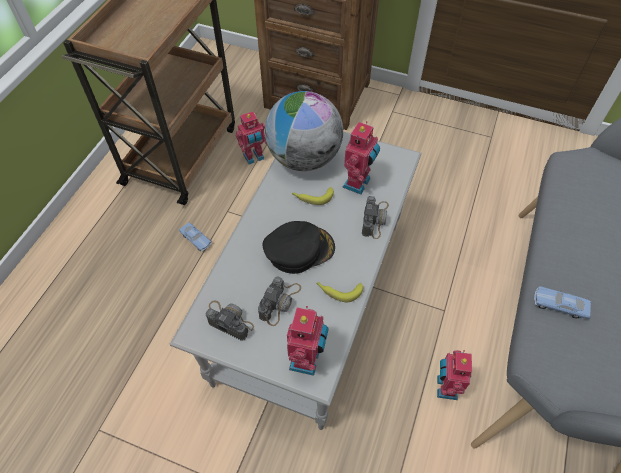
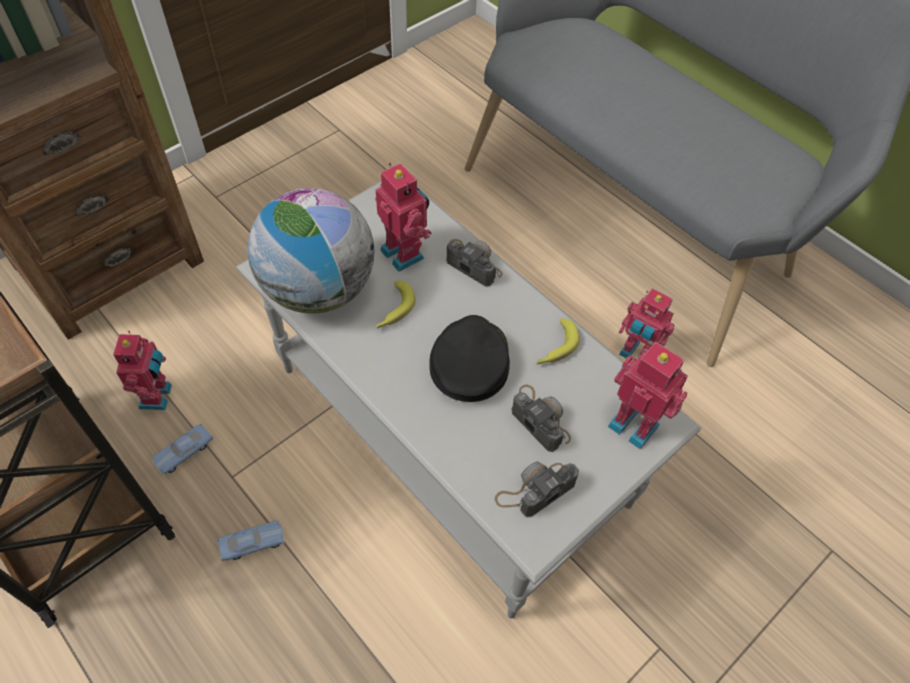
camera: 65 degrees left, 0 degrees up
(559, 305) = (683, 165): blue toy car -> blue toy car (184, 452)

